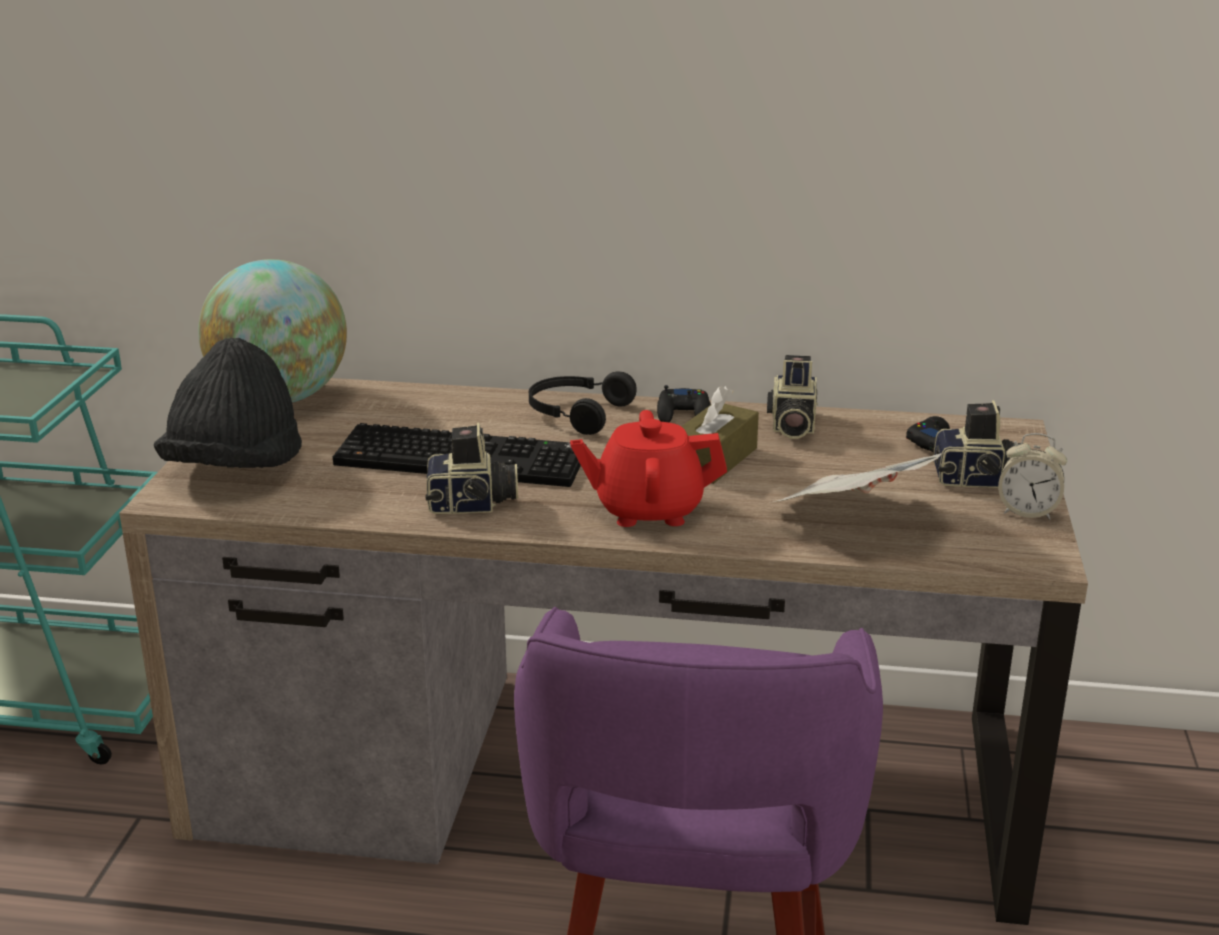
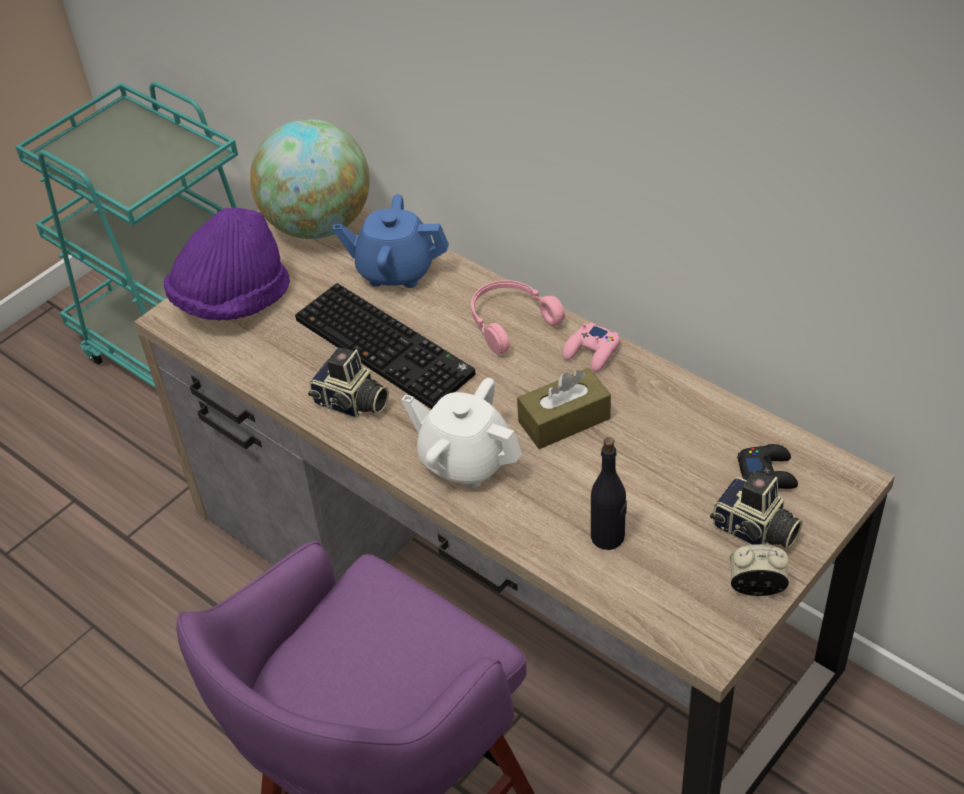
camera: 35 degrees right, 20 degrees up
(235, 469) = (232, 300): black hat -> purple hat
(409, 409) = (395, 270): none -> blue teapot
(576, 414) = (510, 321): black headphones -> pink headphones
(648, 510) = (465, 460): red teapot -> white teapot
(684, 414) = (592, 352): black game controller -> pink game controller
(791, 426) = (664, 400): camera -> none
(855, 519) = (608, 537): newspaper -> black bottle
(1027, 512) = (756, 588): alarm clock -> alarm clock turned 135 degrees clockwise

